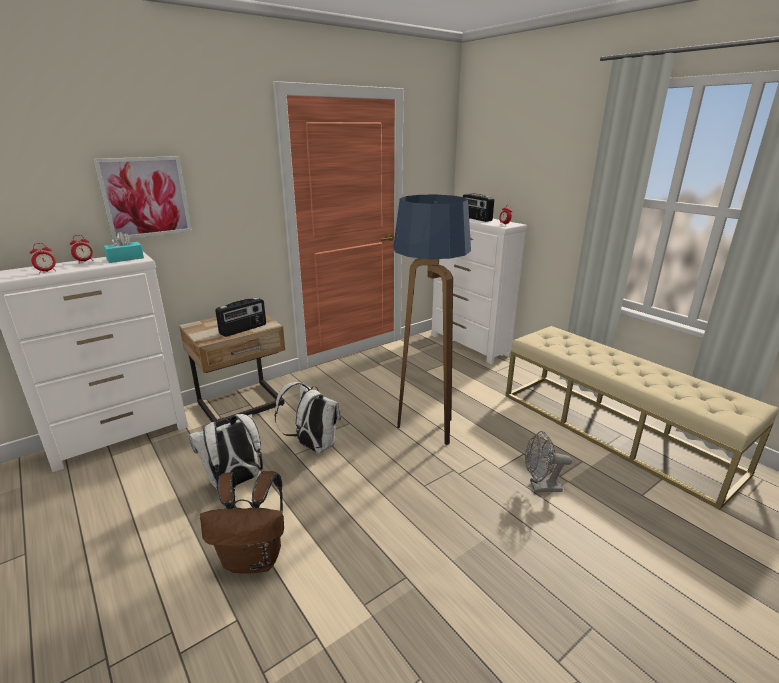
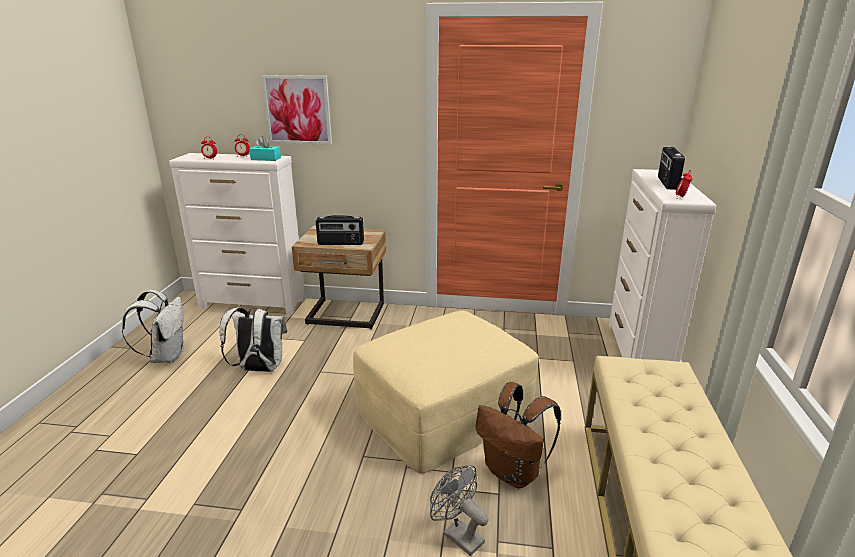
camera: 45 degrees right, 0 degrees up
(254, 558) = (195, 425): brown backpack -> brown backpack (514, 472)
(313, 446) = (340, 372): white backpack -> white backpack (166, 356)
(425, 429) = (444, 411): floor lamp -> beige ottoman

